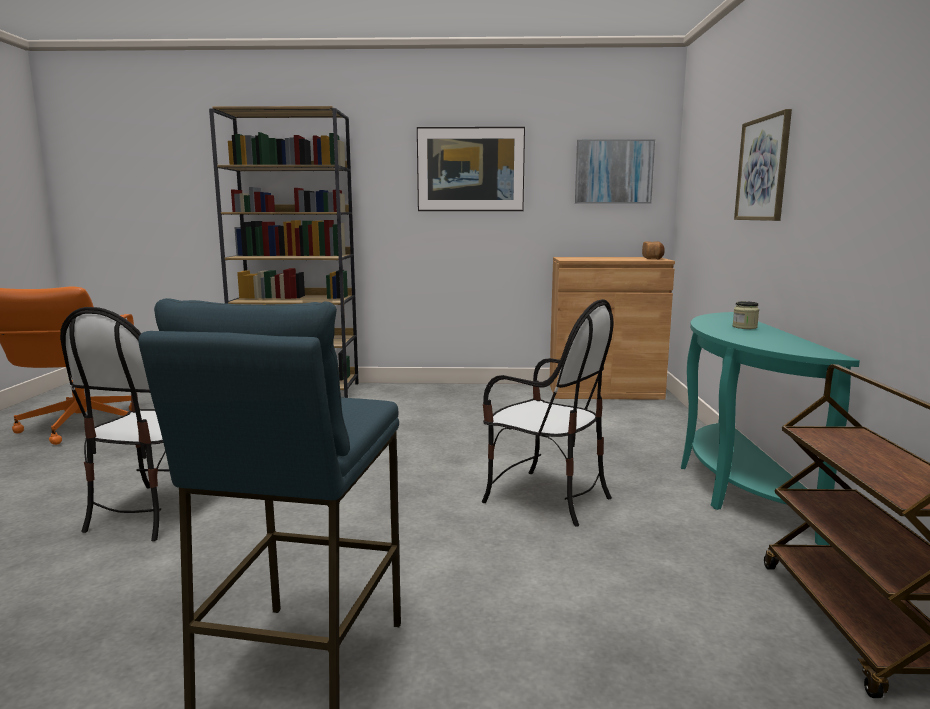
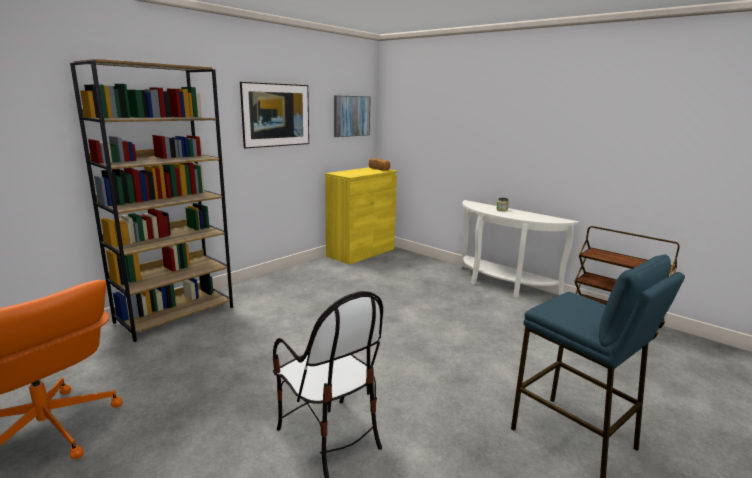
camera: 50 degrees left, 5 degrees up
(546, 498) = (467, 320): chair -> none
(604, 391) = (360, 252): brown cabinet -> yellow cabinet
(733, 486) = (501, 285): turquoise console table -> white console table
(763, 169) = (486, 130): picture -> none

